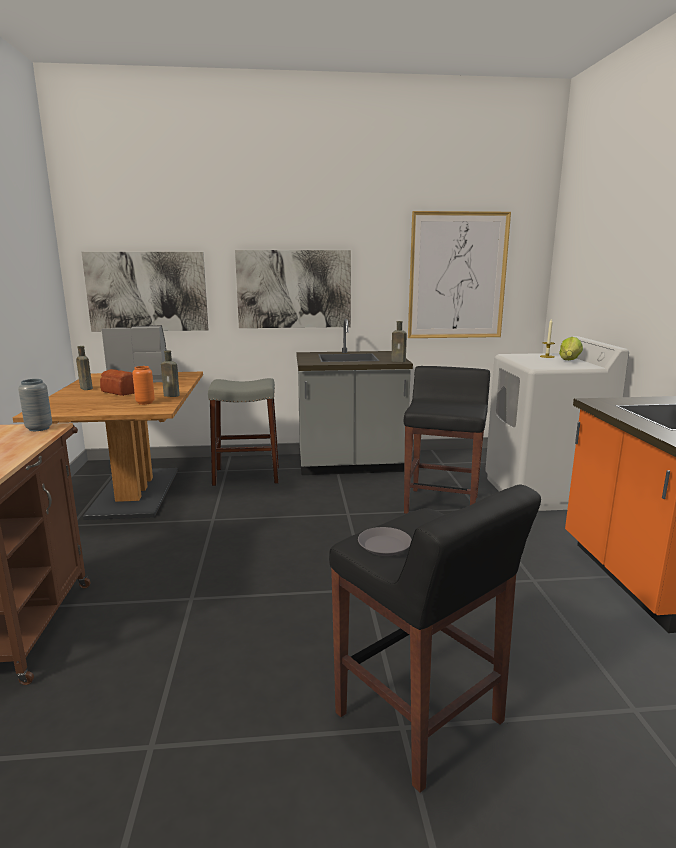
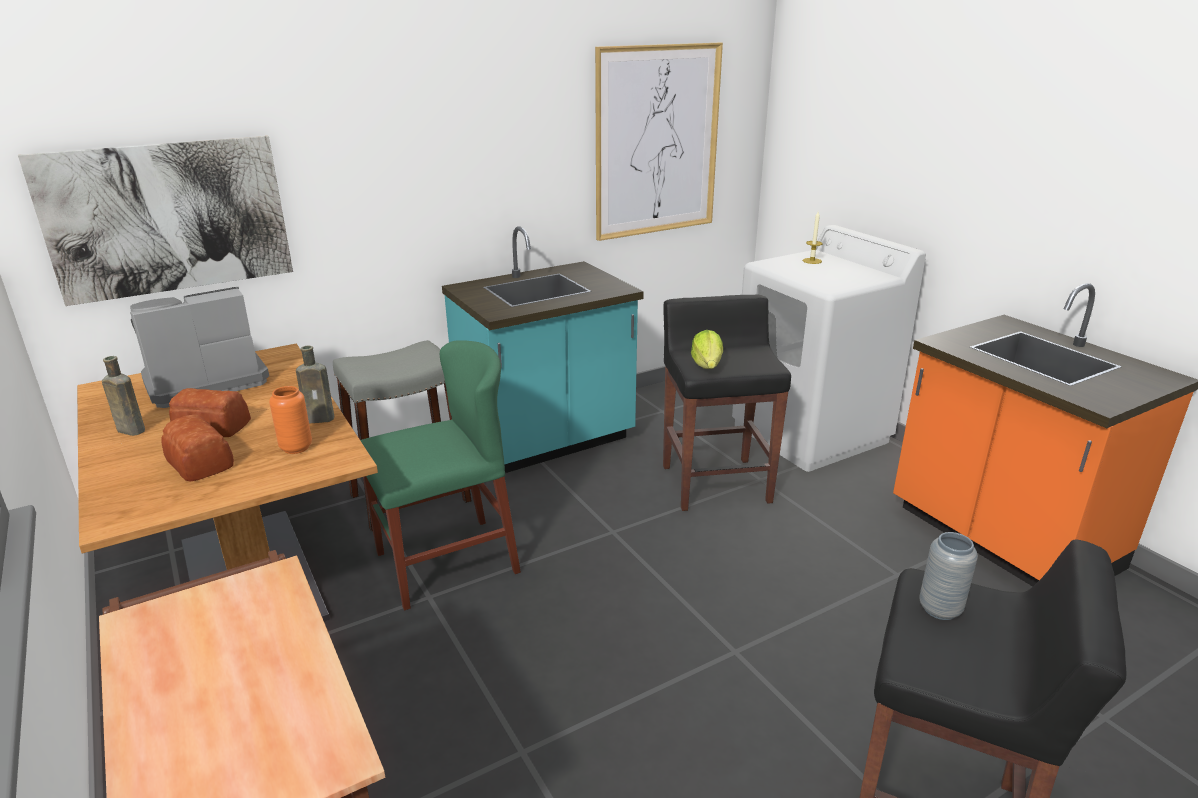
camera: 25 degrees left, 10 degrees up
(39, 428) = (257, 588): grey vase -> grey vase (940, 609)
(98, 401) = (201, 461): none -> bread
(237, 507) = (446, 562): none -> green chair
(294, 289) = (429, 185): picture -> none
(350, 465) = (547, 442): grey counter -> turquoise counter
(384, 546) = (944, 658): grey plate -> none
(399, 361) = (620, 289): brown bottle -> none
(569, 360) = (846, 267): lettuce -> lettuce (707, 366)

